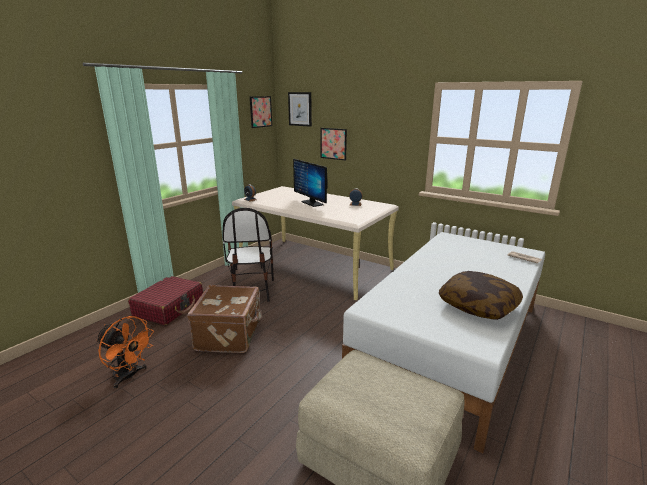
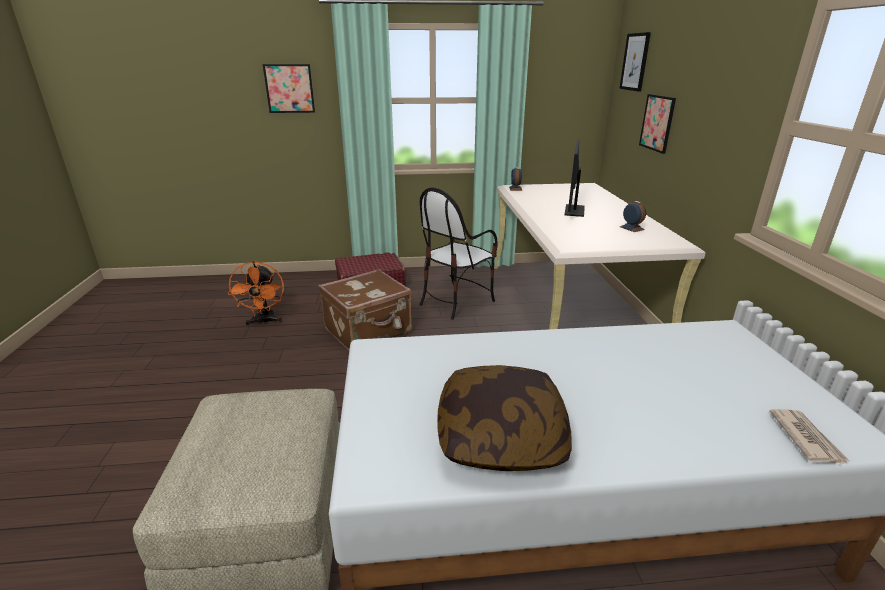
camera: 50 degrees right, 5 degrees up
(260, 111) = (580, 65): picture -> picture (289, 88)

